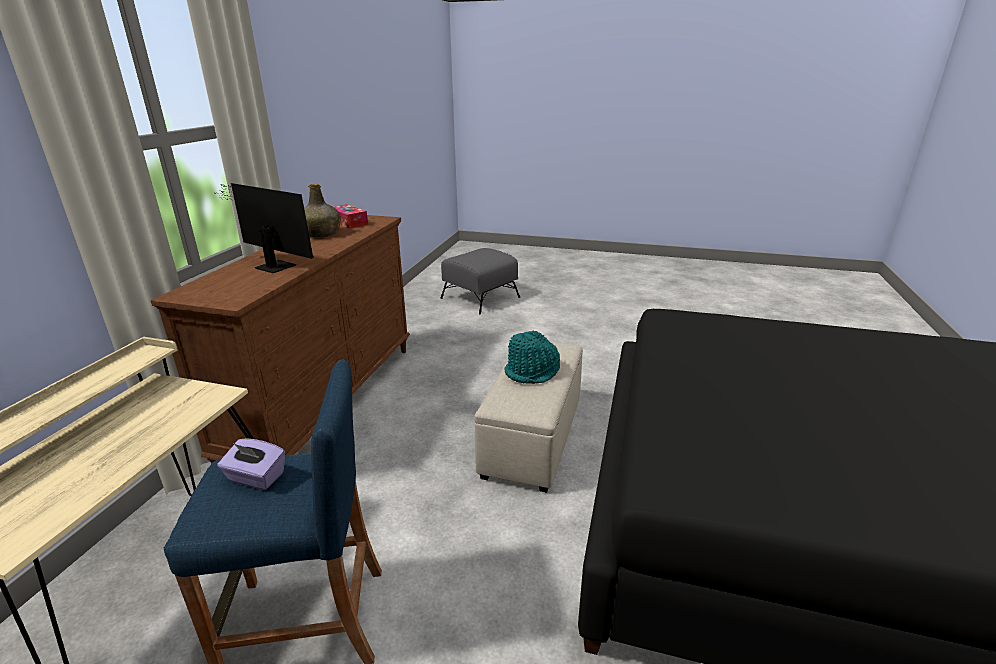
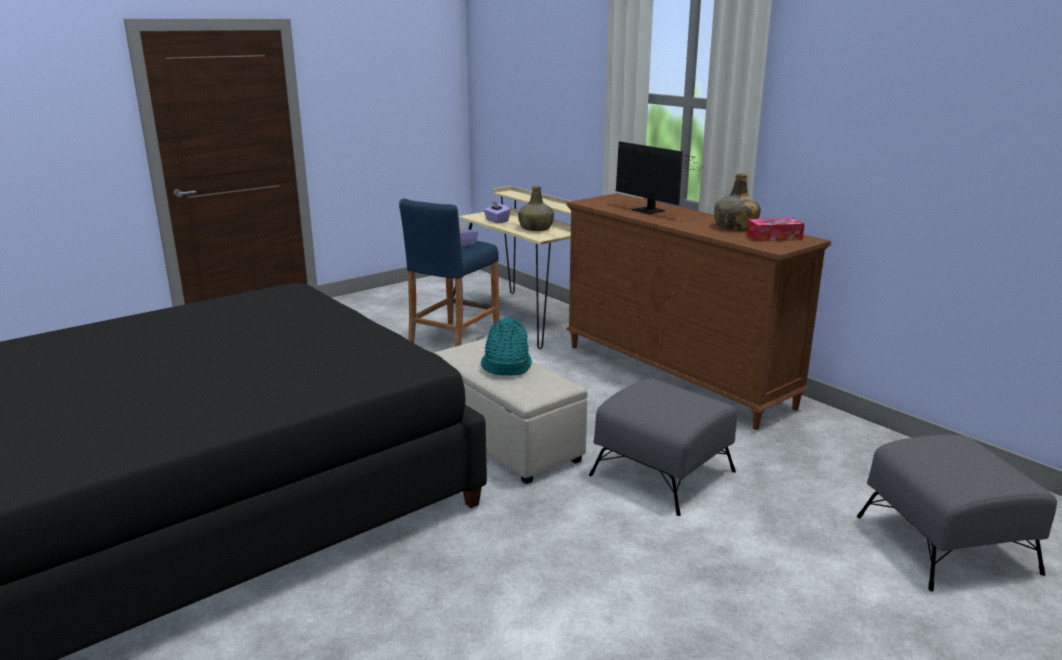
camera: 125 degrees right, 5 degrees down
(79, 486) = (496, 221): none -> purple tissue box
(153, 418) = (536, 228): none -> green bottle
(273, 265) = (650, 211): monitor -> monitor turned 75 degrees clockwise
(501, 365) = (663, 474): none -> grey ottoman

